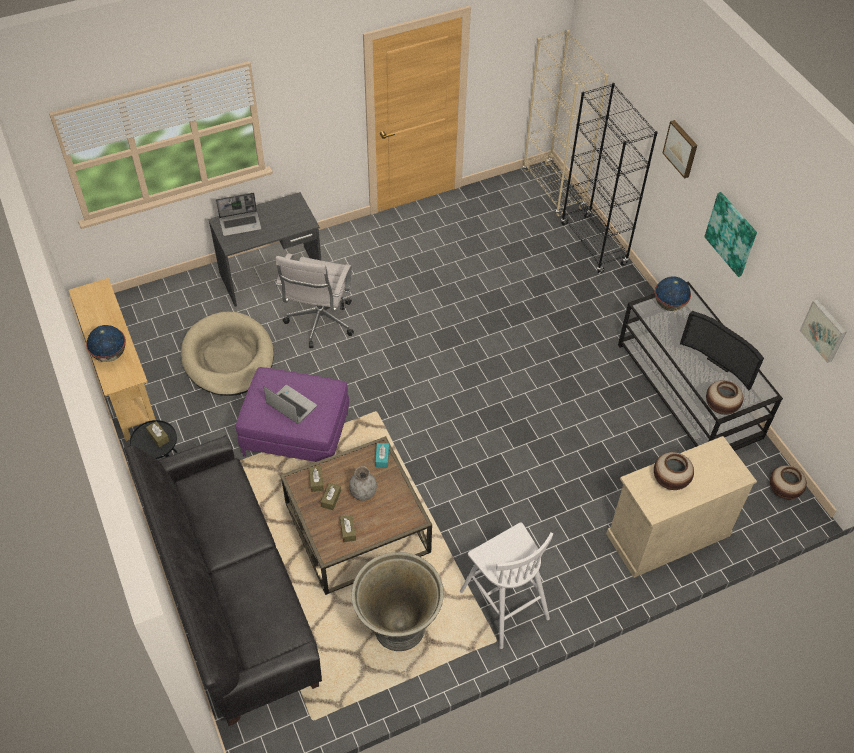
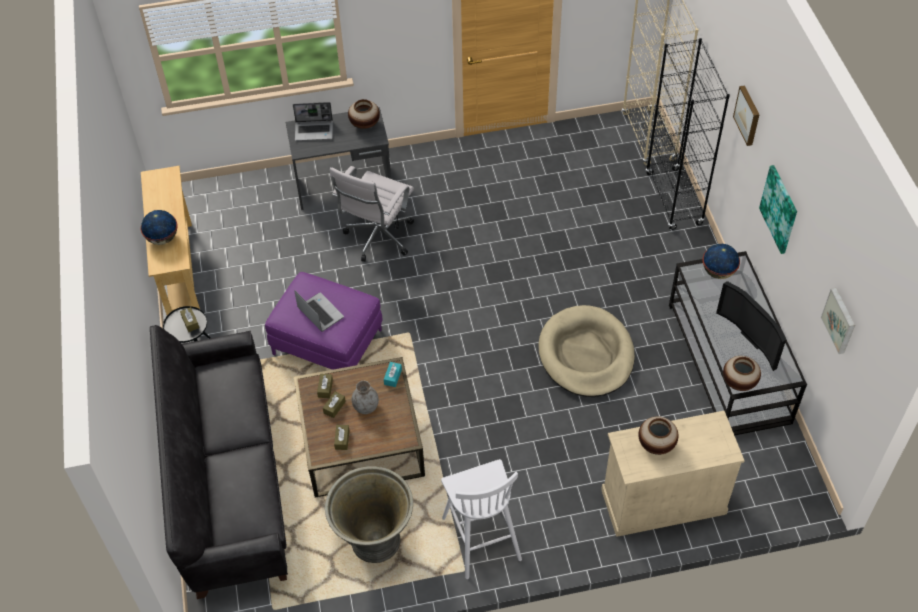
camera: 15 degrees right, 0 degrees up
(228, 357) = (283, 258): beige dog bed -> beige dog bed (586, 354)
(783, 491) = (796, 479): vase -> vase (364, 125)

